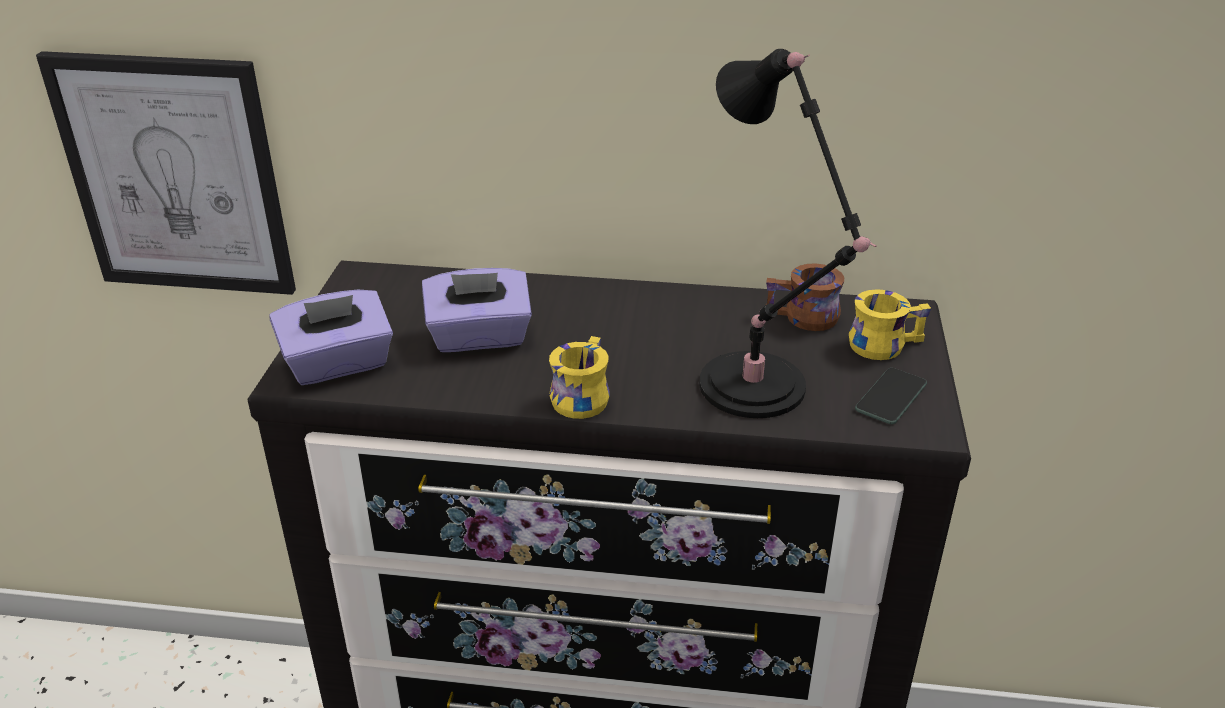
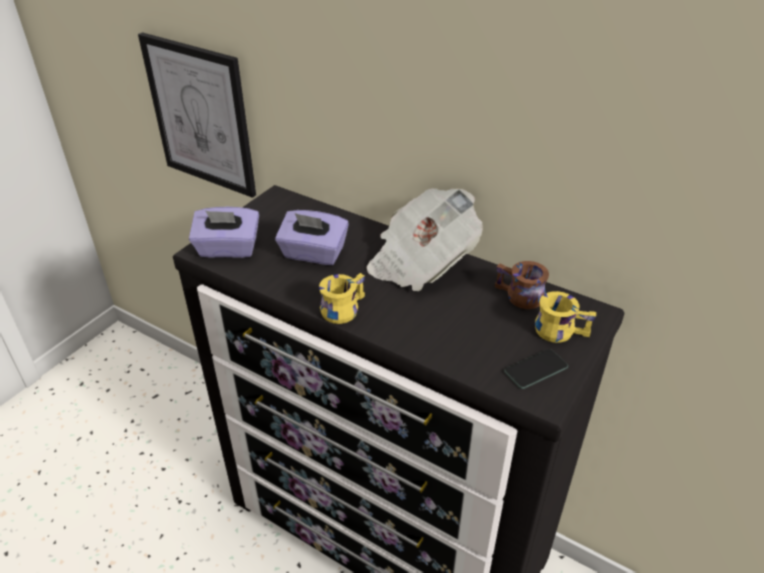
camera: 25 degrees right, 5 degrees up
(643, 310) = (421, 262): none -> newspaper
(757, 391) = (451, 338): black table lamp -> none

